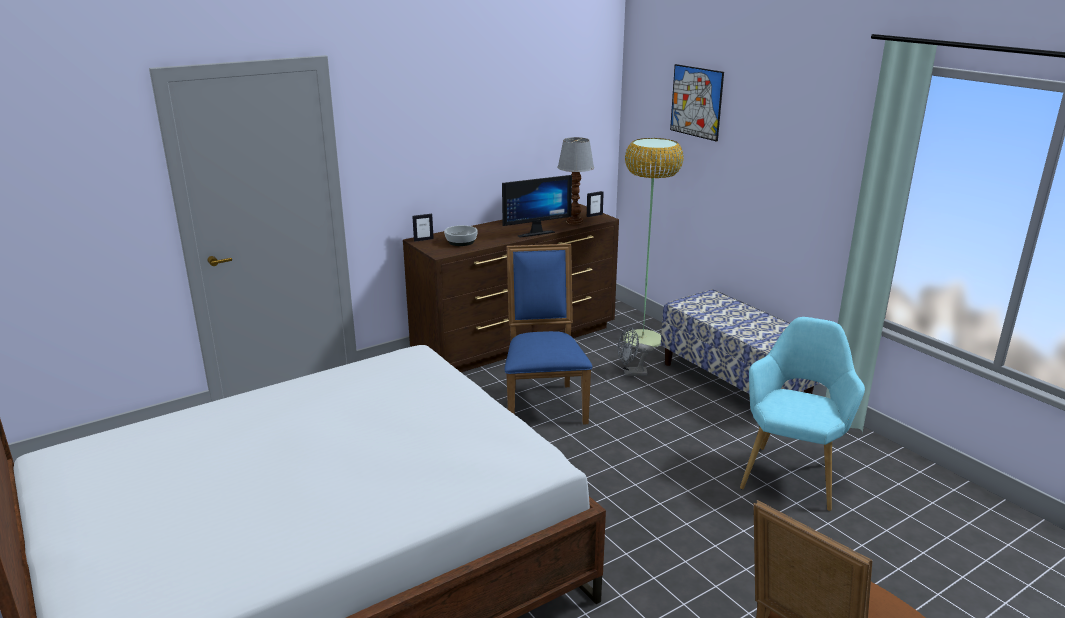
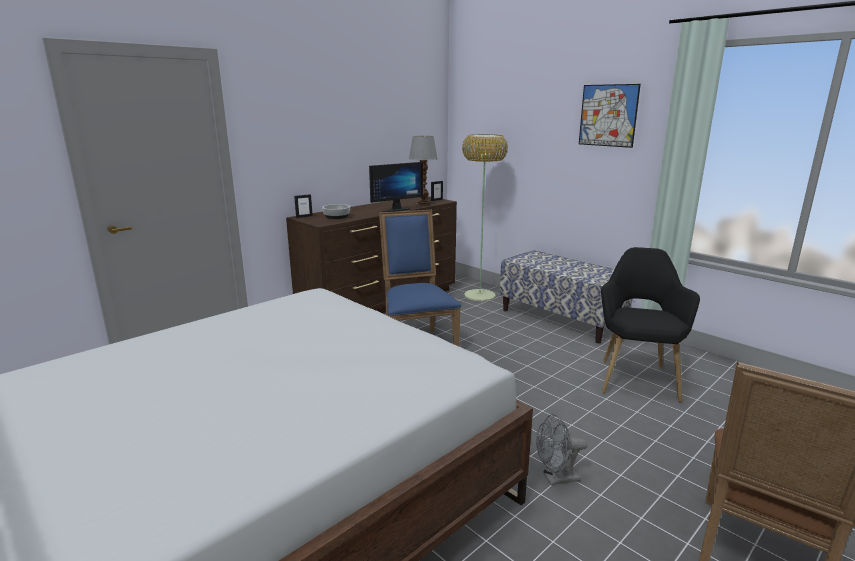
camera: 10 degrees left, 5 degrees down
(631, 373) = (479, 318): grey fan -> grey fan (556, 478)
(696, 102) = (513, 105): picture -> picture (608, 115)
(791, 473) = (636, 377): turquoise armchair -> black armchair

